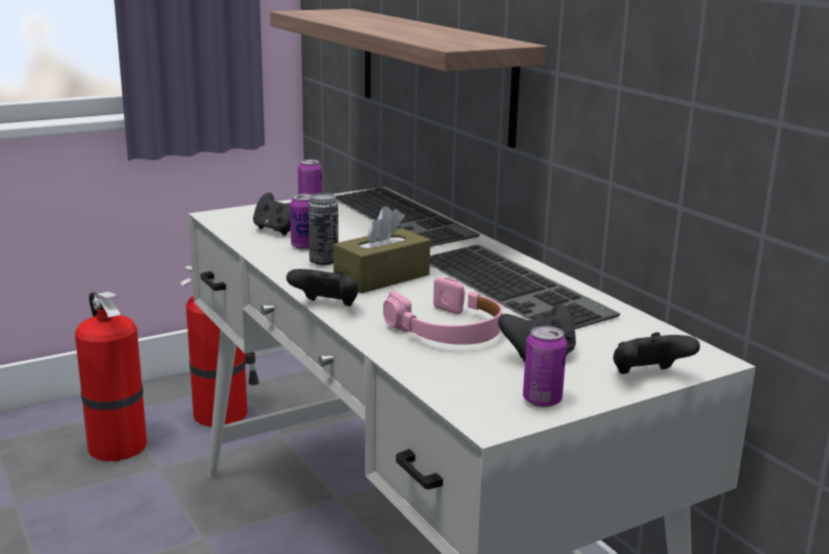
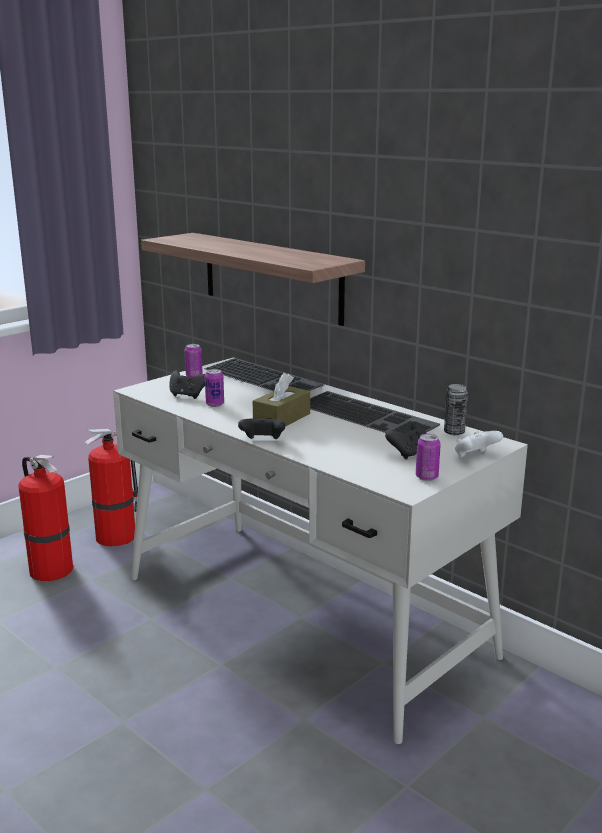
camera: 15 degrees left, 0 degrees up
(324, 262) = (236, 413): can -> can (454, 432)
(448, 330) = (346, 445): pink headphones -> none
(648, 376) = (475, 457): black game controller -> white game controller

